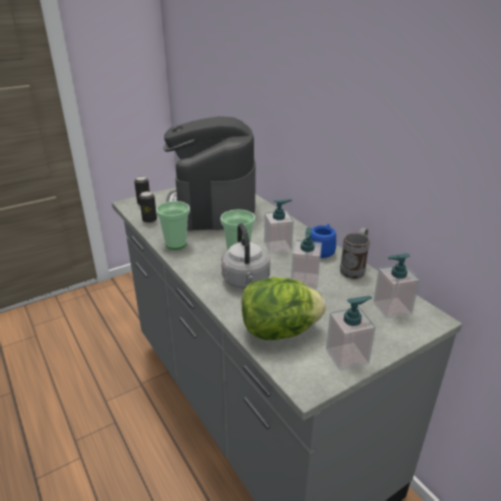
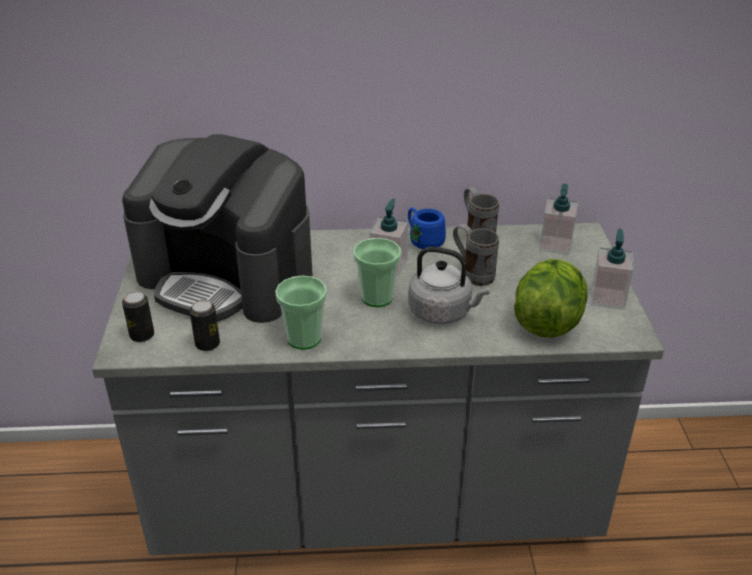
camera: 60 degrees left, 5 degrees up
(305, 280) = (472, 274): soap dispenser -> grey mug

